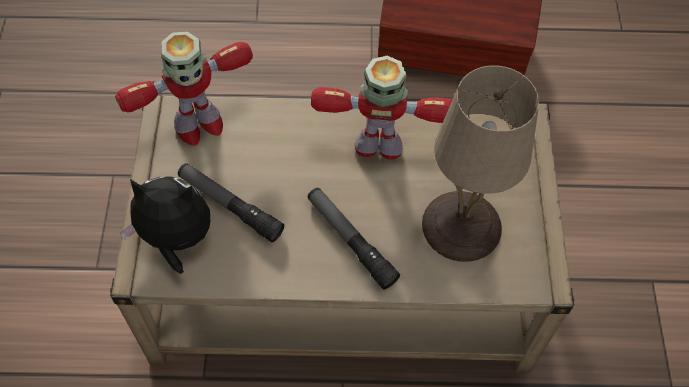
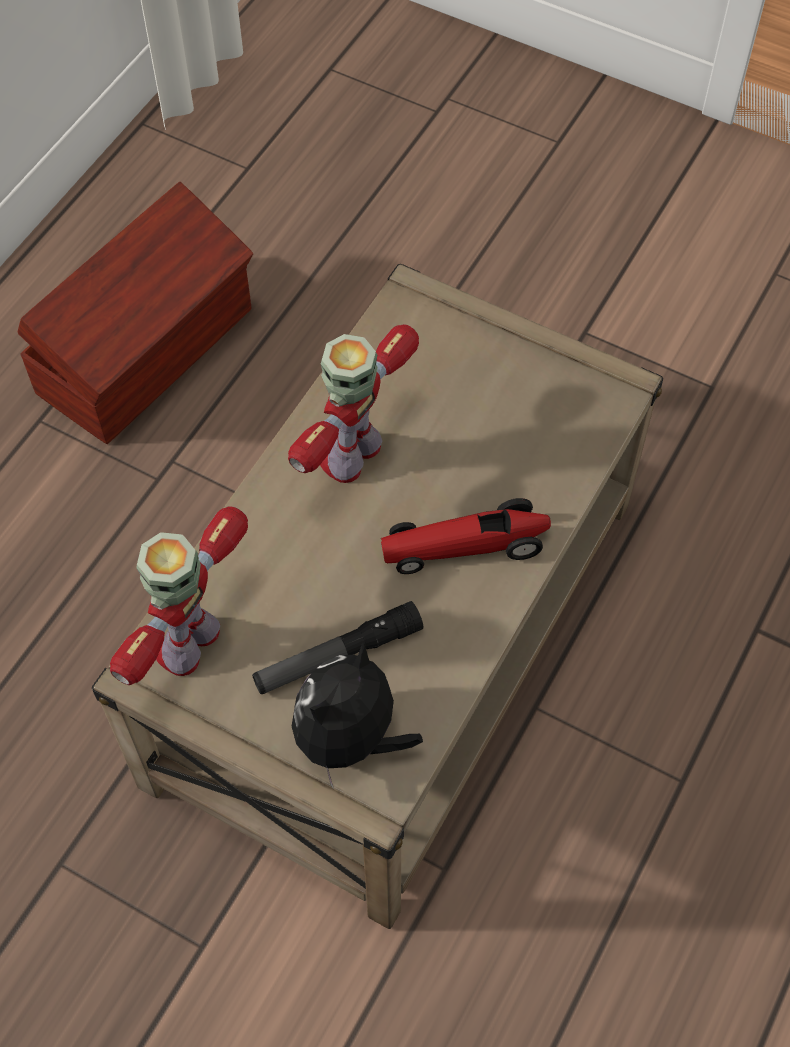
camera: 60 degrees left, 0 degrees up
(198, 126) = (190, 642): toy robot -> toy robot turned 150 degrees counterclockwise
(351, 241) = (465, 546): flashlight -> toy car
(462, 227) = (512, 426): beige table lamp -> none

